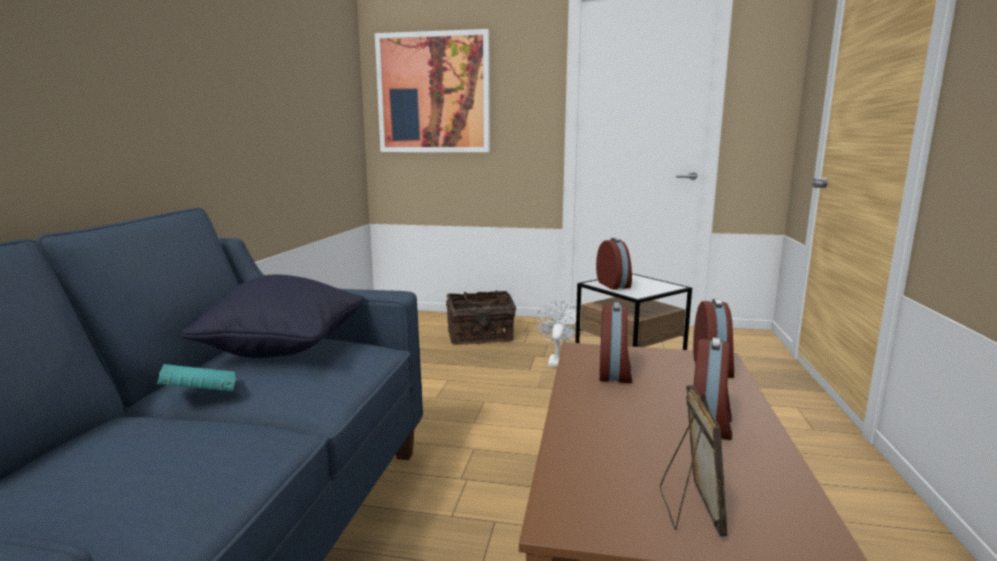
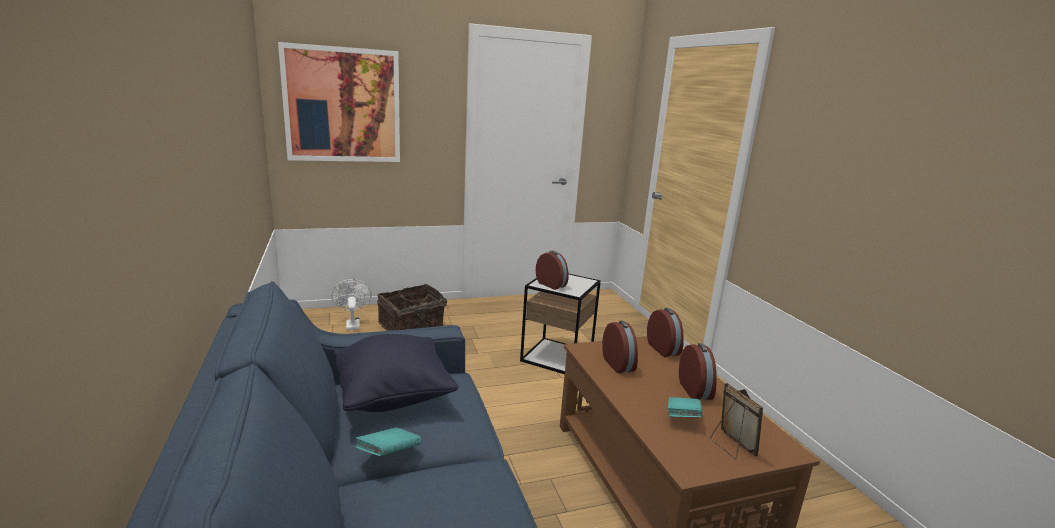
camera: 30 degrees left, 5 degrees up
(557, 360) = (491, 340): white fan -> white fan (352, 324)
(642, 450) = (682, 417): none -> turquoise book

